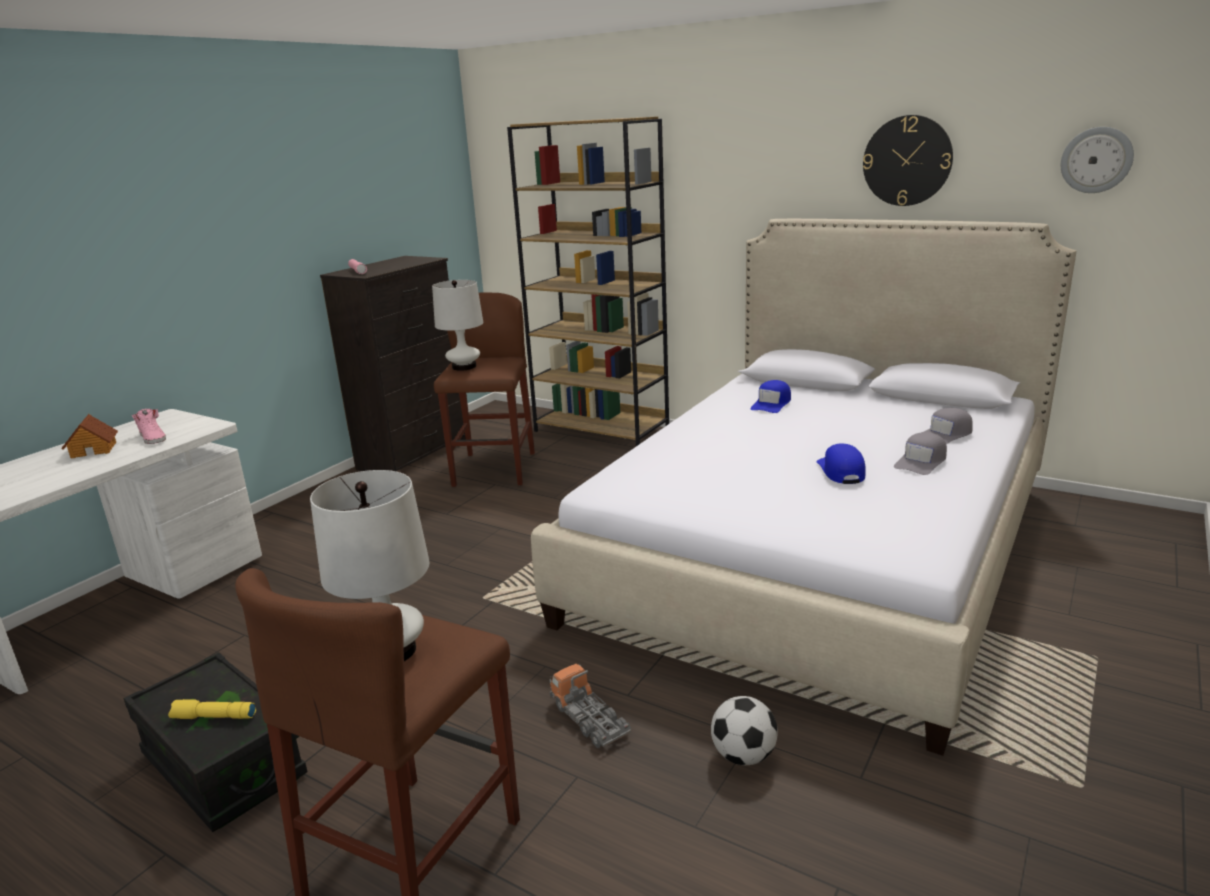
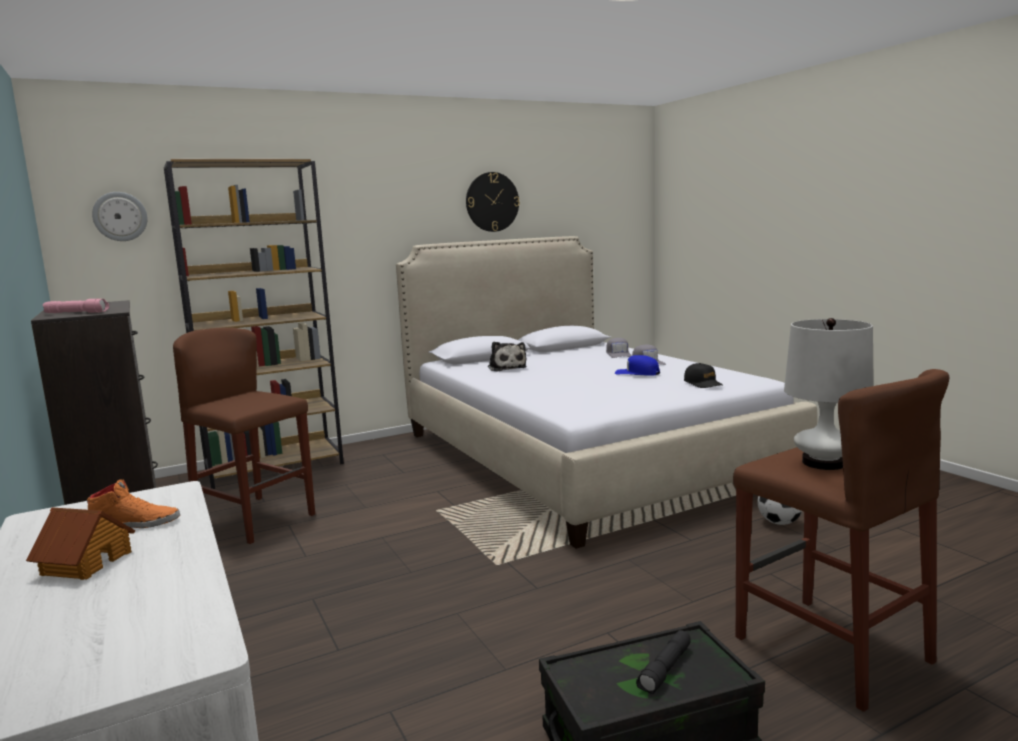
camera: 60 degrees left, 10 degrees down
(153, 438) = (135, 524): pink shoe -> orange shoe
(213, 717) = (666, 670): yellow flashlight -> black flashlight
(464, 367) = (235, 404): white table lamp -> none
(589, 719) = (709, 557): toy truck -> none
(772, 404) = (506, 368): blue cap -> plush toy
(834, 522) = (703, 383): none -> black cap
(1096, 160) = (585, 200): wall clock -> wall clock (120, 216)

